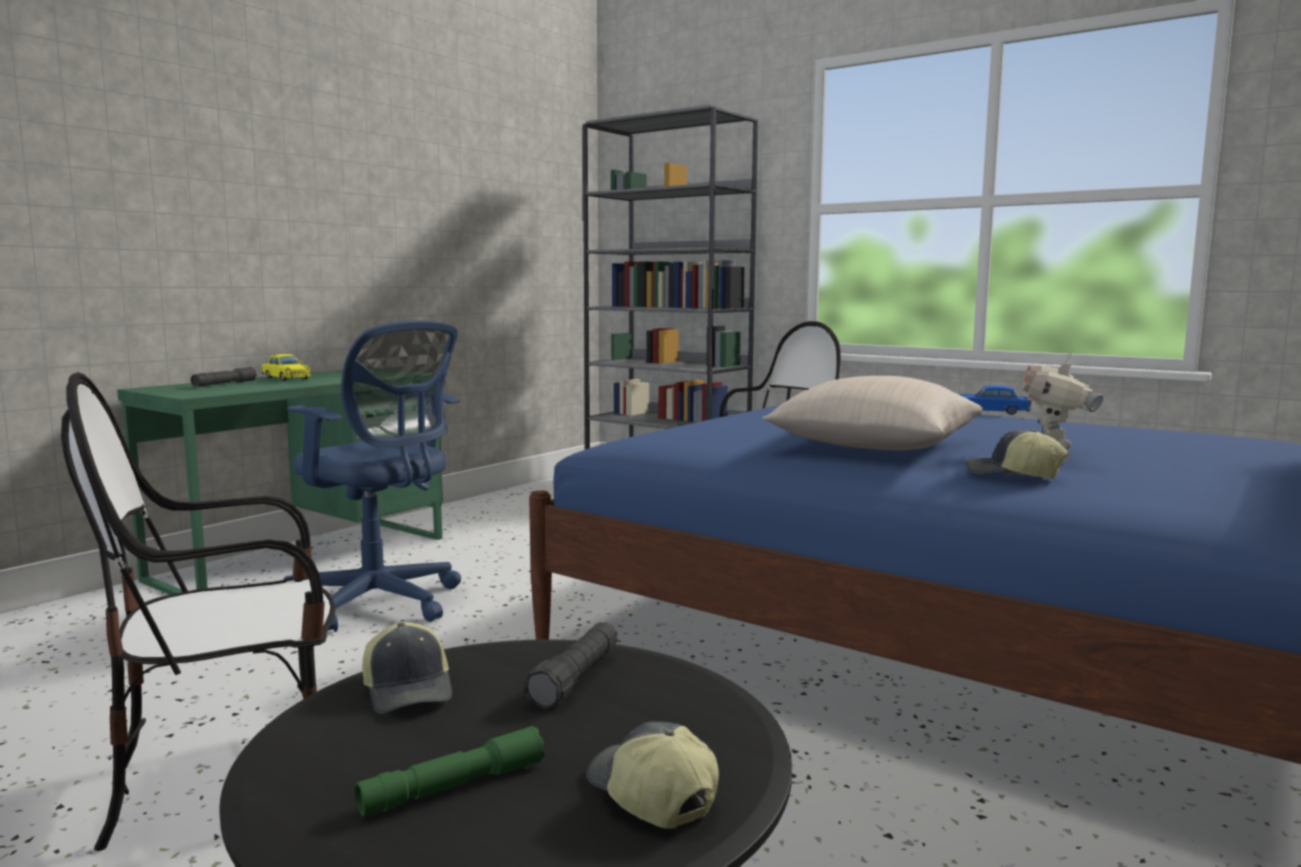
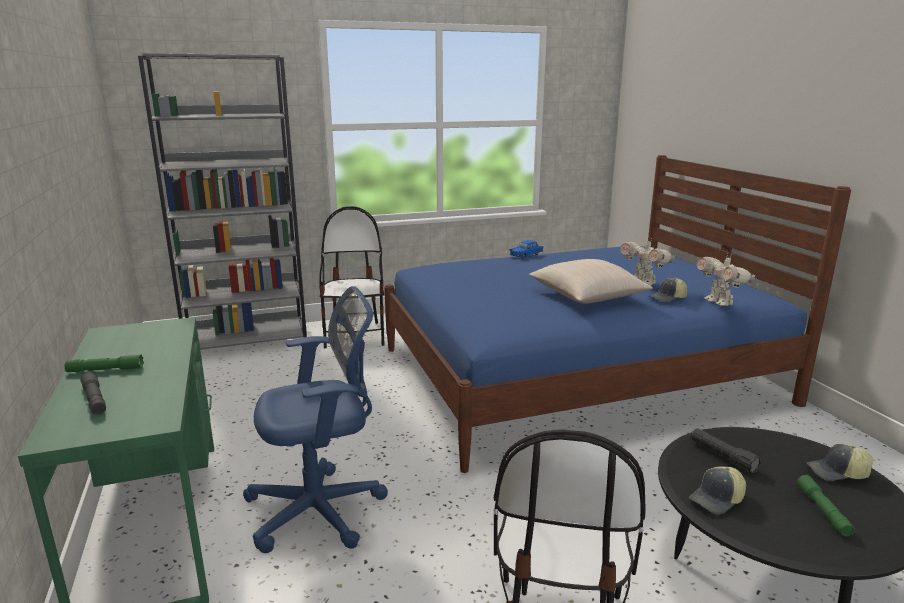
camera: 55 degrees left, 10 degrees up
(286, 378) = (105, 370): yellow toy car -> green flashlight
(410, 690) = (717, 499): cap -> cap turned 135 degrees clockwise
(1111, 502) = (719, 302): none -> toy robot

